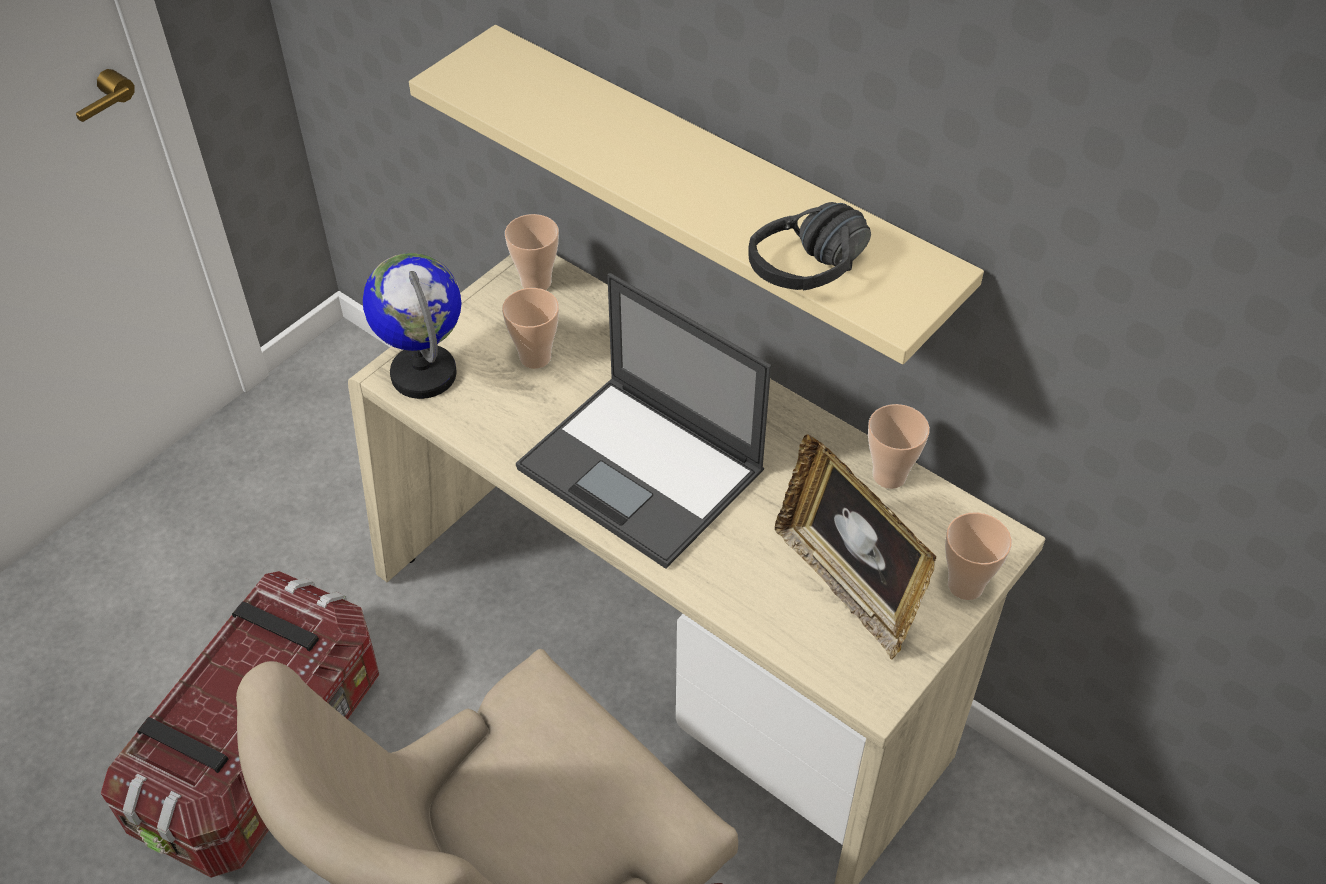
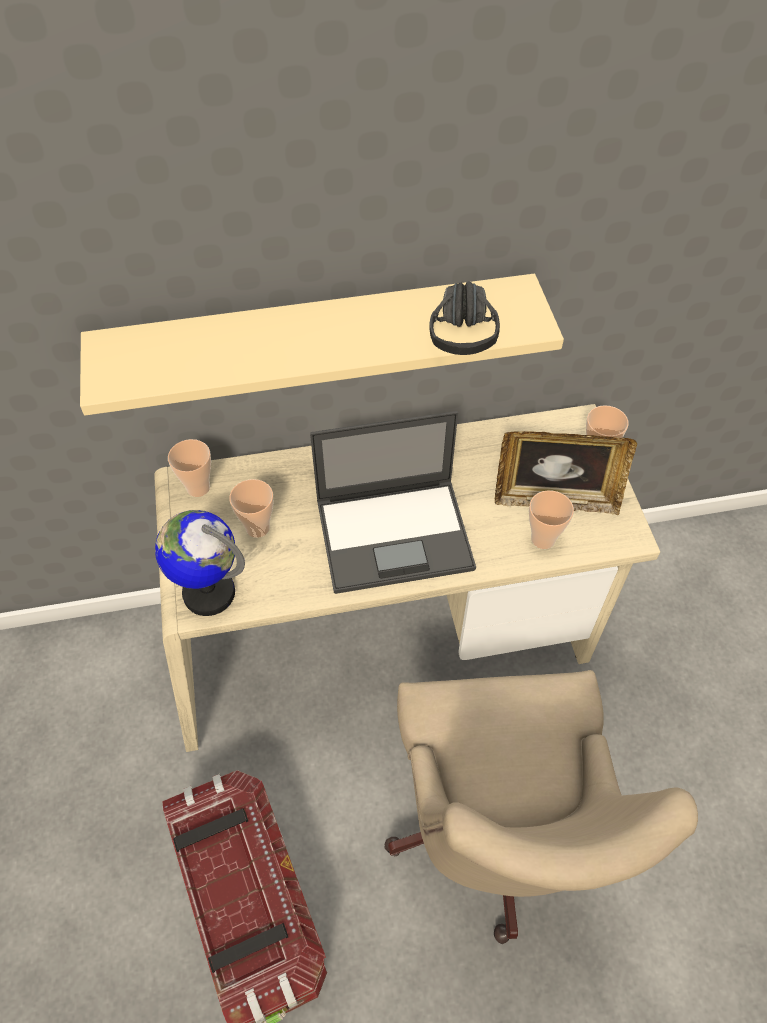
camera: 50 degrees left, 5 degrees up
(889, 475) = (502, 433): cup -> cup (543, 539)

